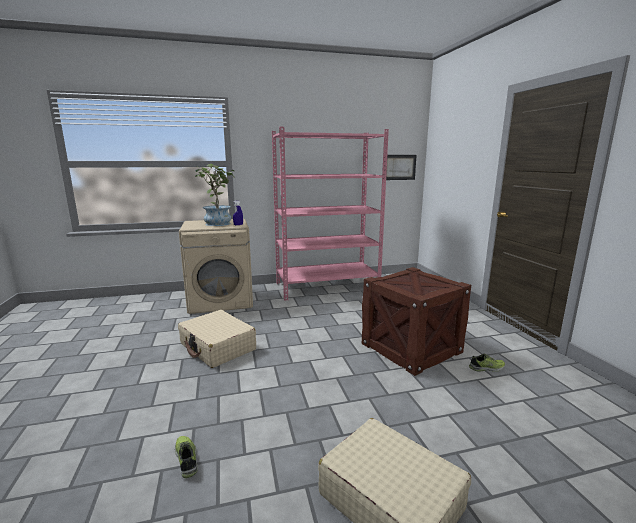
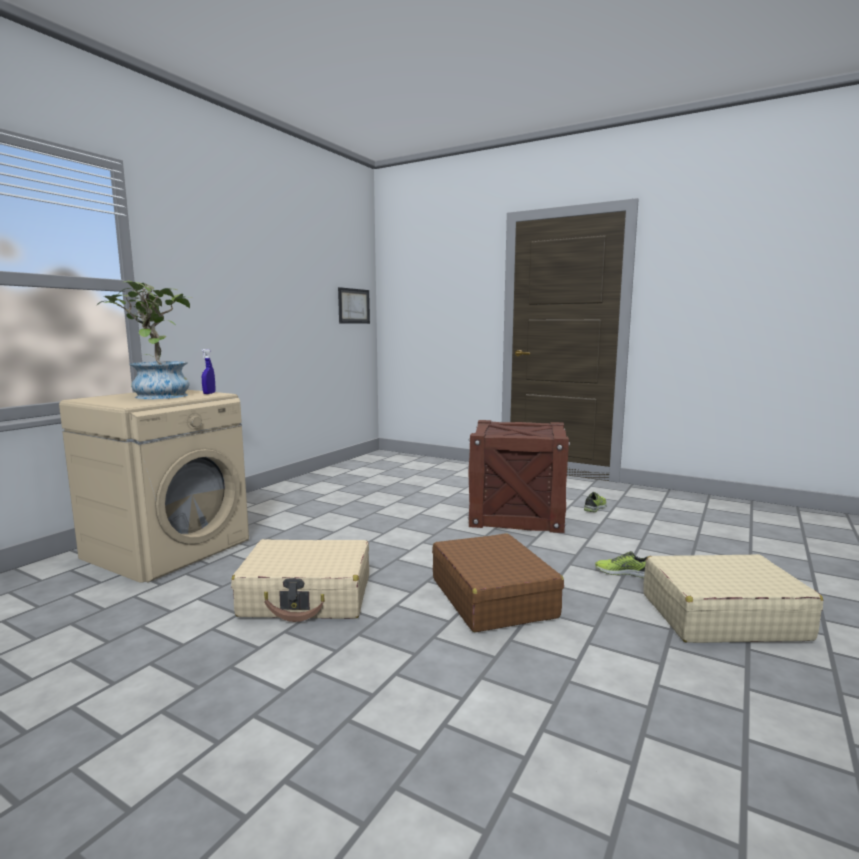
camera: 45 degrees left, 5 degrees down
(187, 459) = (541, 702): shoe -> shoe (623, 572)
(283, 392) = (492, 597): none -> brown suitcase
(327, 287) = (307, 488): pink bookcase -> none

